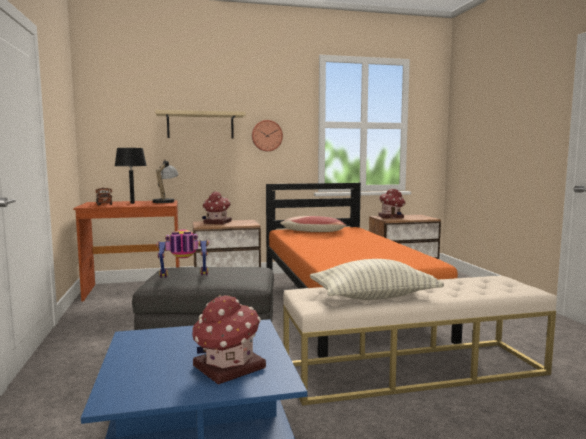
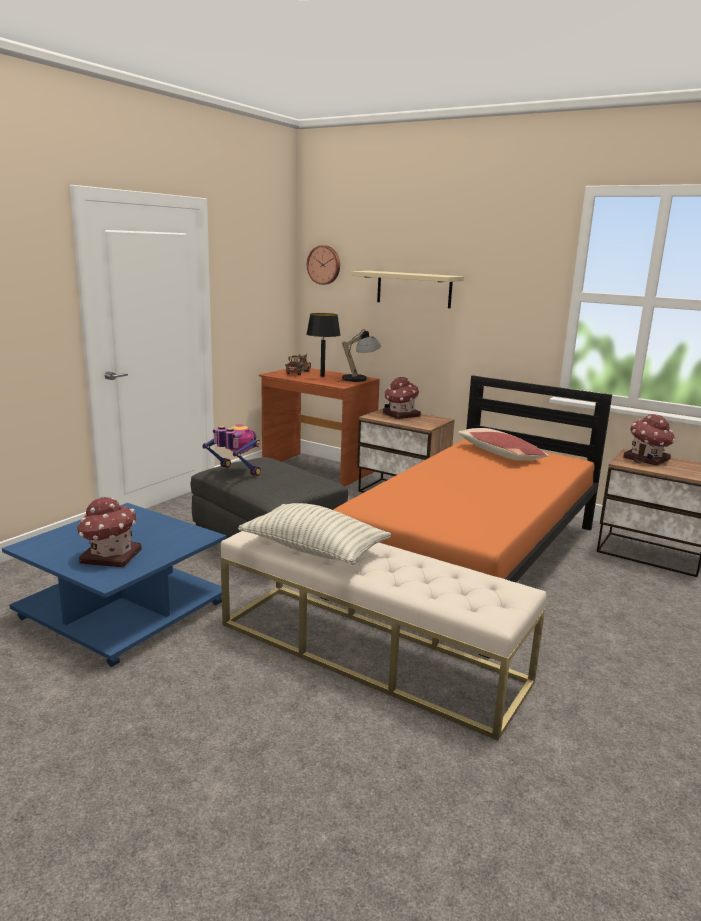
camera: 45 degrees right, 10 degrees up
(267, 135) = (493, 307): wall clock -> wall clock (324, 265)

